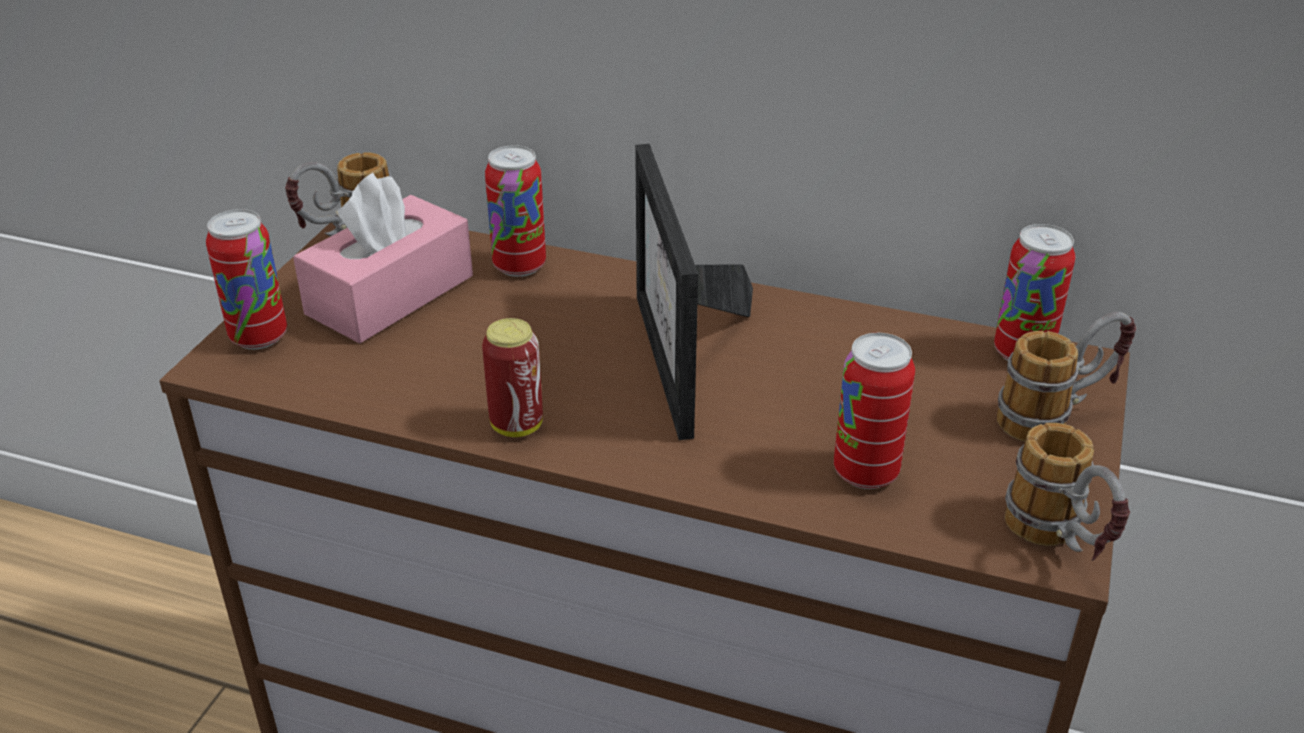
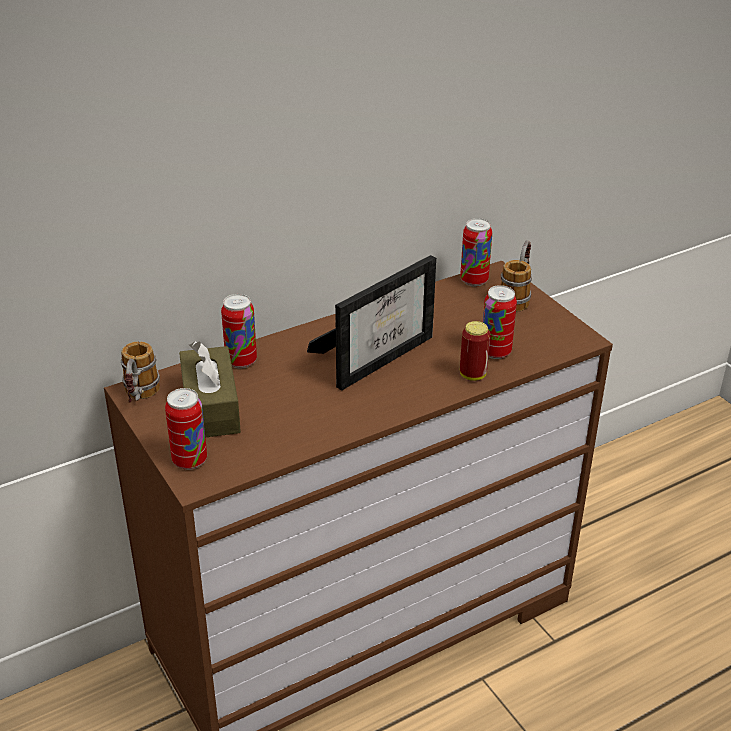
camera: 50 degrees left, 0 degrees up
(390, 295) = (210, 407): pink tissue box -> brown tissue box
(516, 425) = (361, 417): can -> can (473, 375)
(688, 363) = (378, 355): picture frame -> picture frame turned 75 degrees counterclockwise
(1059, 545) = (579, 336): mug -> none

